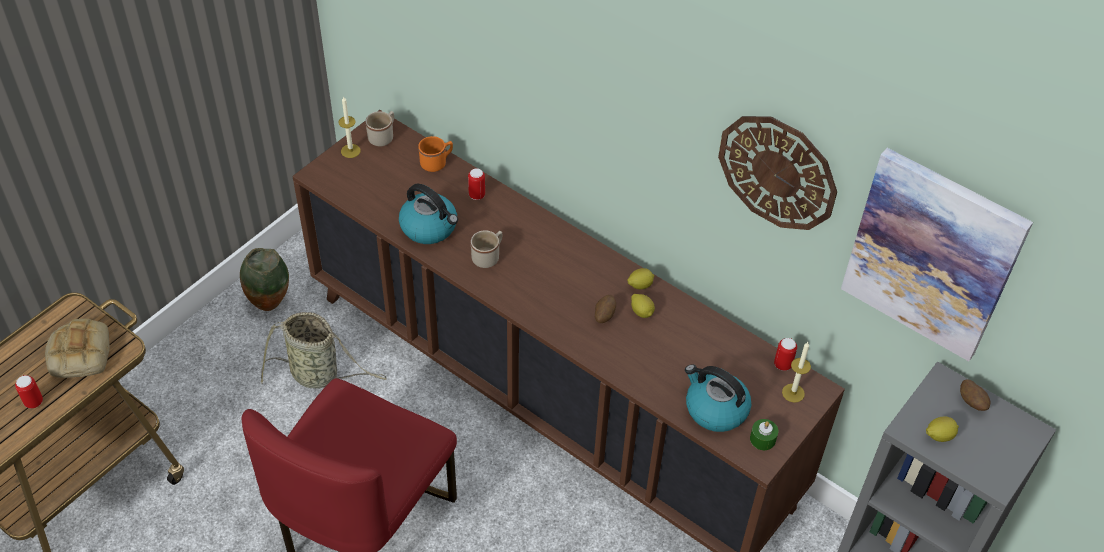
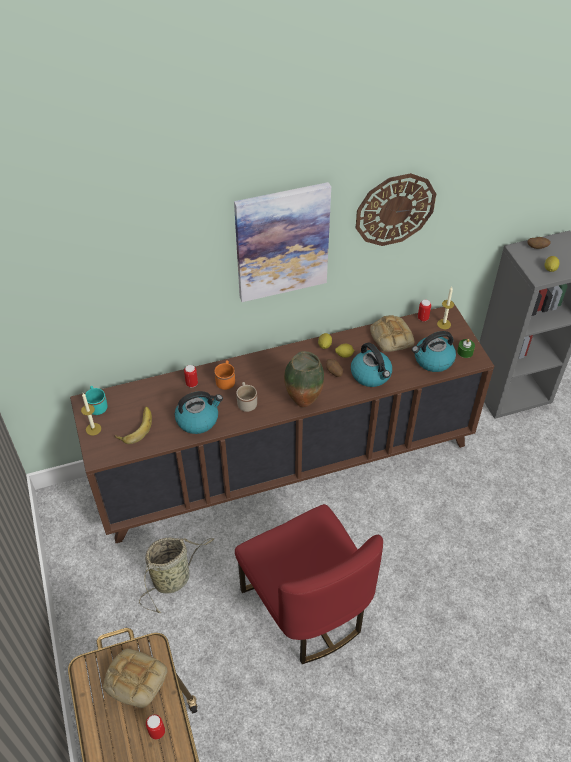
camera: 55 degrees left, 0 degrees up
(270, 305) = (91, 579): vase -> vase (303, 401)
(379, 181) = (135, 427): none -> banana
(383, 136) = (97, 406): beige mug -> turquoise mug
(437, 163) = (146, 390): orange mug -> orange mug (226, 381)
(632, 355) = (371, 375): none -> kettle
(716, 345) = (390, 337): none -> bread
(932, 254) = (494, 188): picture -> picture (282, 242)

